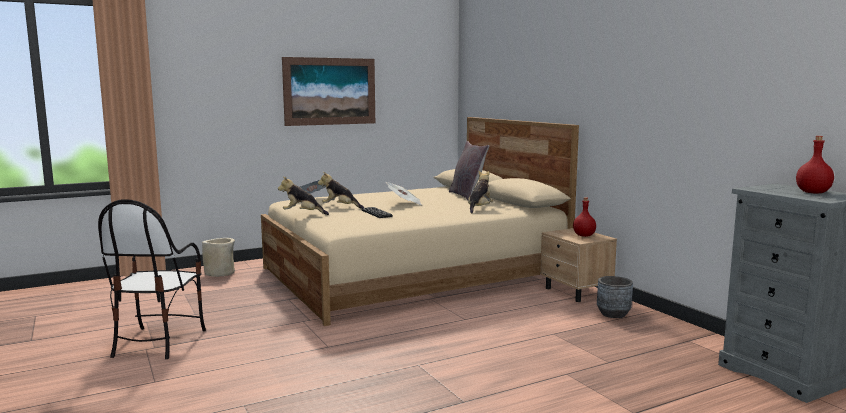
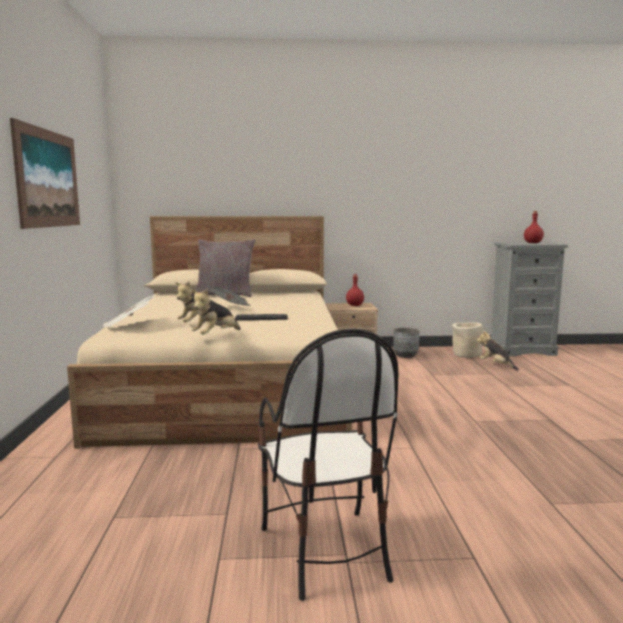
camera: 65 degrees left, 0 degrees up
(157, 342) = (325, 551): chair -> chair turned 45 degrees clockwise
(220, 273) = (43, 480): beige planter -> beige planter (466, 354)
(479, 209) = (291, 299): plush toy -> plush toy (496, 365)

